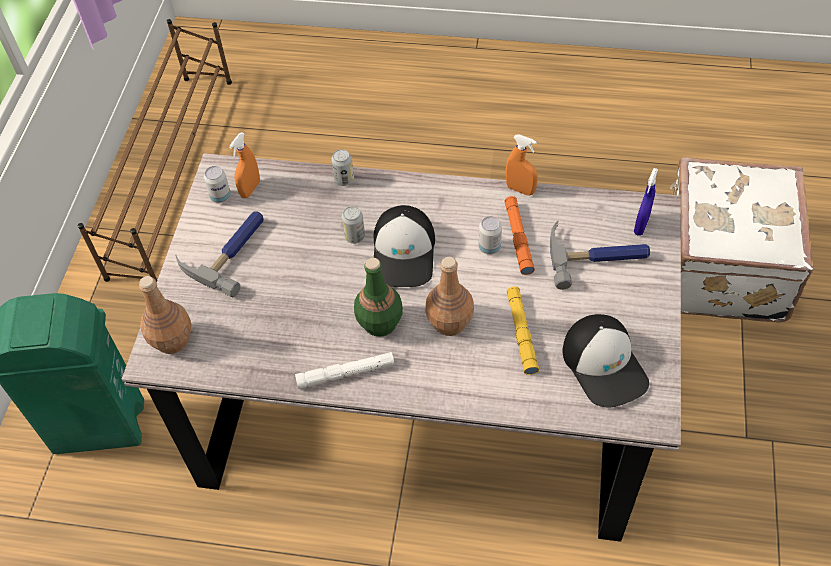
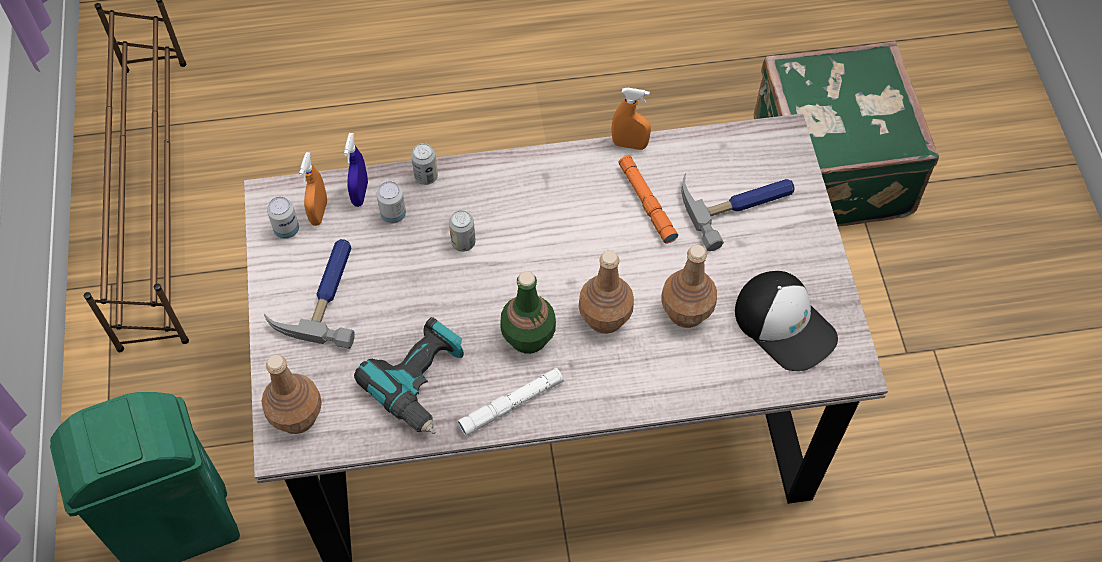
camera: 20 degrees left, 5 degrees up
(280, 338) = (422, 382): none -> power drill
(404, 253) = (527, 249): cap -> none
(489, 247) = (618, 220): can -> can (393, 214)
(521, 333) = (686, 311): yellow flashlight -> brown bottle
(641, 225) = (773, 157): blue spray bottle -> blue spray bottle (360, 194)
(720, 268) = (827, 170): white suitcase -> green suitcase

